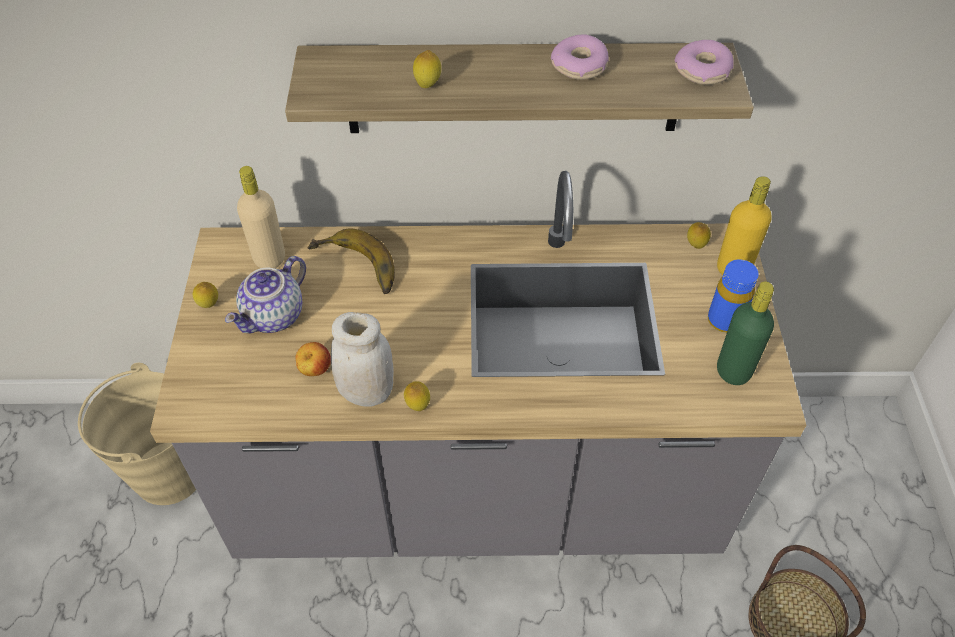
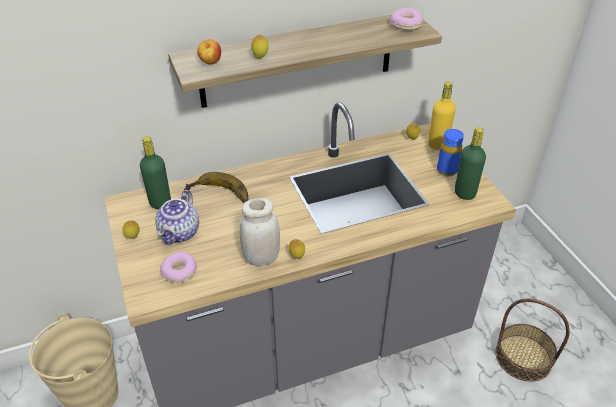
camera: 20 degrees left, 10 degrees down
(269, 258) = (160, 202): beige bottle -> green bottle
(315, 370) = (222, 255): apple -> apple (210, 63)
(580, 66) = (340, 34): donut -> donut (180, 272)

